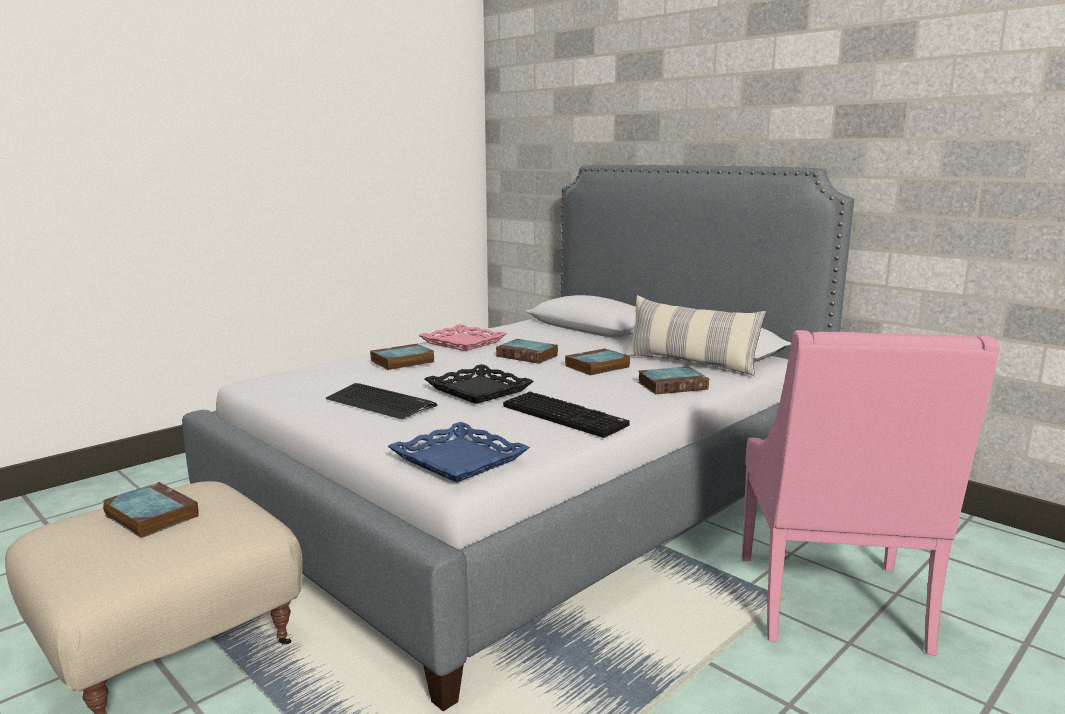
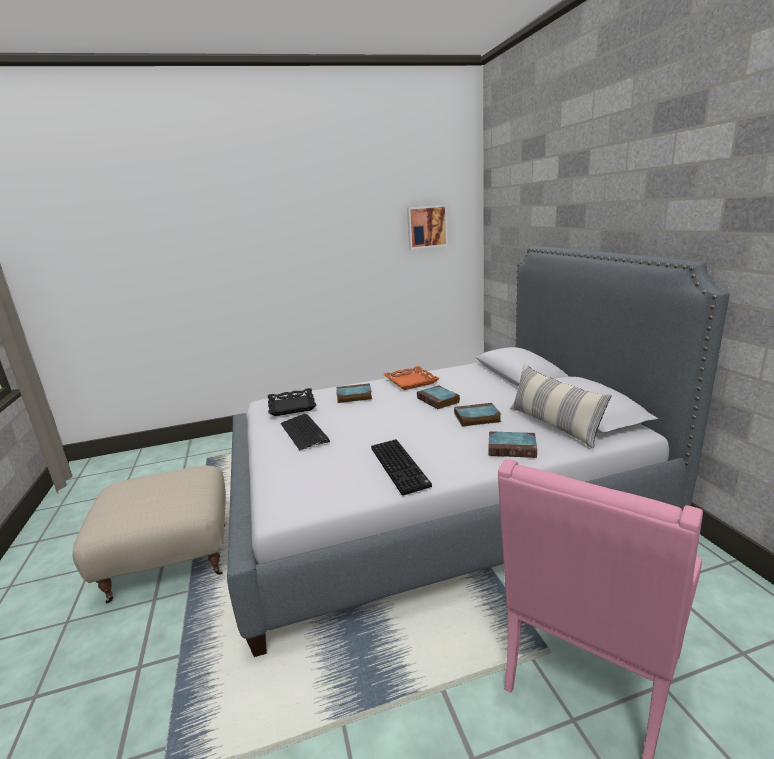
camera: 30 degrees right, 5 degrees up
(149, 515) = (155, 488): book -> none
(418, 137) = (426, 227): none -> picture
(457, 460) = (291, 495): blue tray -> none
(462, 343) = (410, 381): pink tray -> orange tray
(479, 390) = (372, 430): black tray -> black tray (292, 406)

